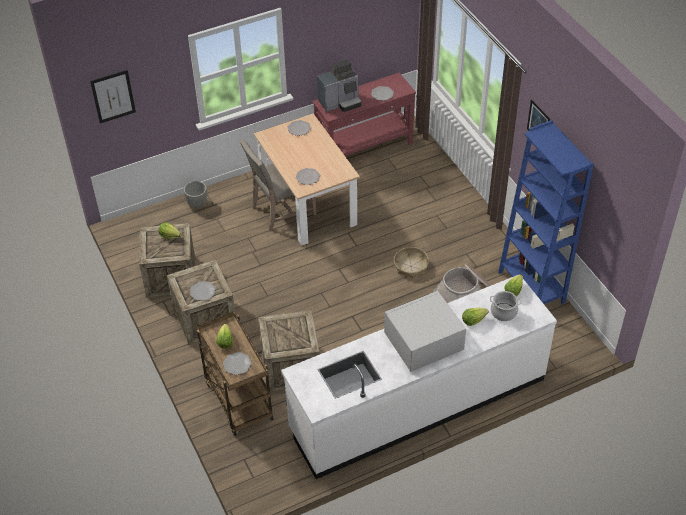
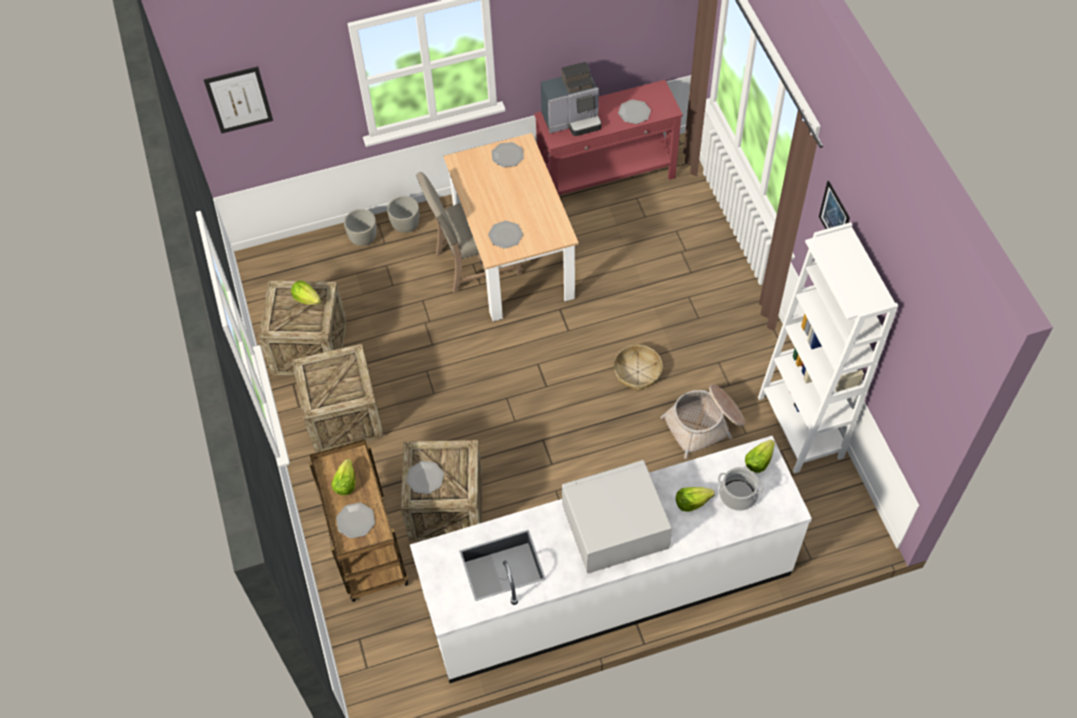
camera: 10 degrees right, 10 degrees up
(202, 291) = (335, 392): plate -> plate (425, 478)
(226, 192) = (406, 225): none -> grey planter
(531, 287) = (800, 427): blue bookcase -> white bookcase

